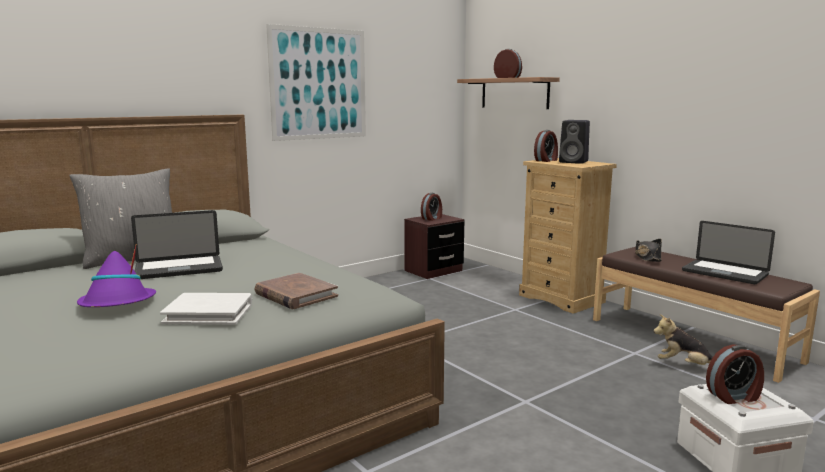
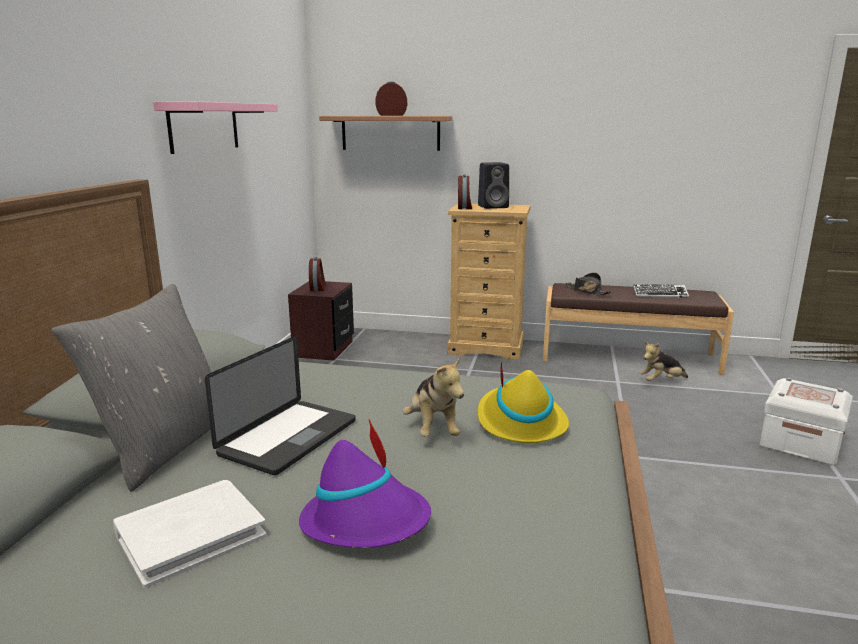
camera: 40 degrees left, 5 degrees up
(209, 313) = (506, 481): white book -> white book (190, 535)
(244, 284) = (432, 429): none -> plush toy
(295, 295) = (520, 421): brown book -> yellow hat
(319, 84) = (204, 127): picture -> pink shelf
(724, 273) = (660, 294): laptop -> keyboard
(734, 396) = (807, 395): alarm clock -> none

